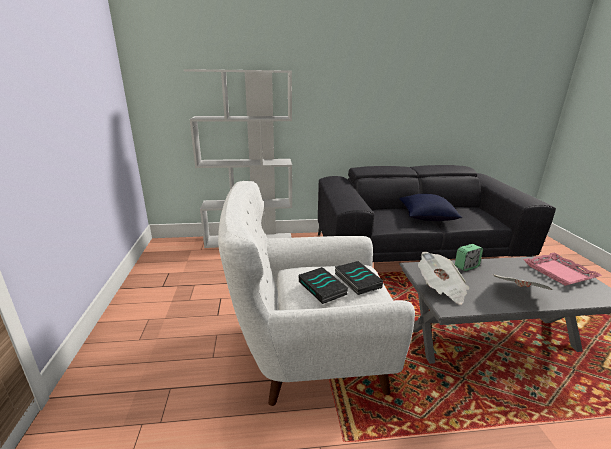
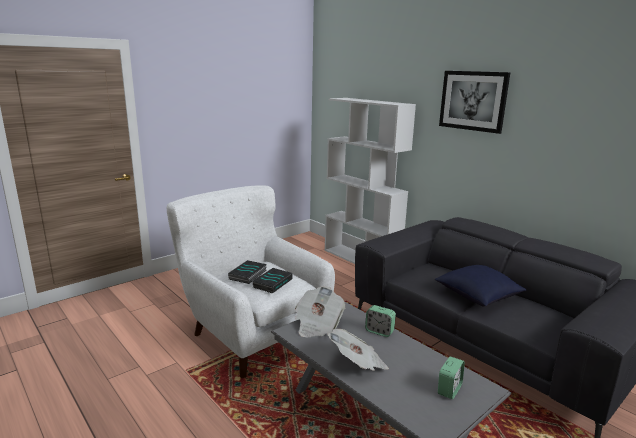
camera: 55 degrees right, 5 degrees down
(348, 63) = (473, 100): none -> picture
(558, 272) = (449, 389): pink tray -> alarm clock

